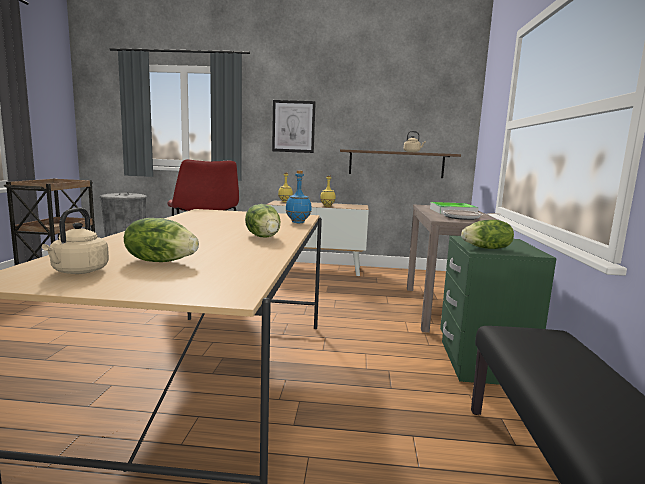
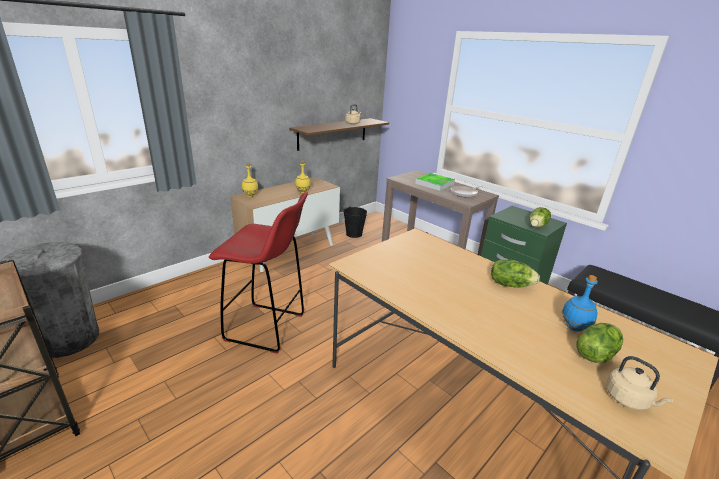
camera: 50 degrees left, 15 degrees up
(293, 126) = (240, 108): picture -> none
(298, 222) = (450, 249): blue bottle -> blue bottle (574, 327)
(396, 276) = (354, 234): none -> black bucket

